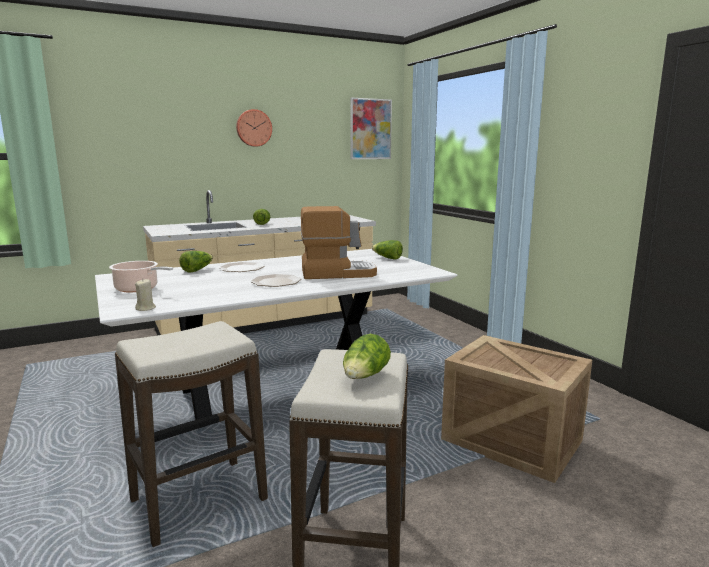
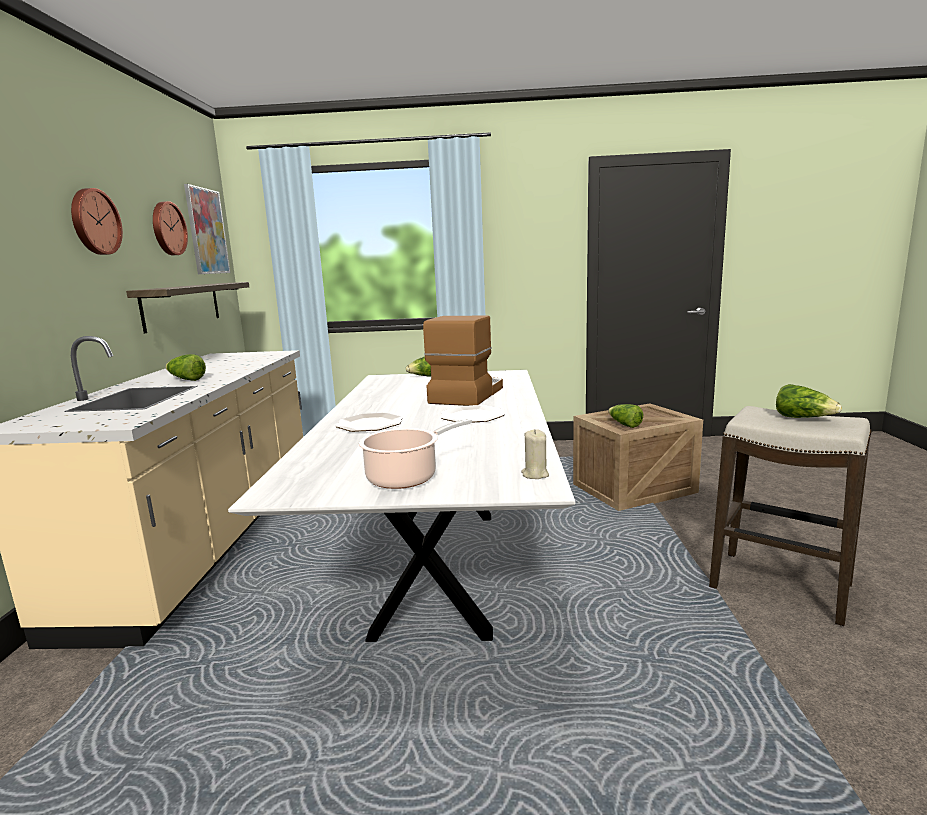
camera: 60 degrees left, 0 degrees up
(197, 270) = (335, 444): lettuce -> lettuce (624, 425)
(199, 500) = (671, 661): stool -> none
(323, 129) = (167, 228): none -> wall clock
(326, 179) = (182, 305): none -> shelf

